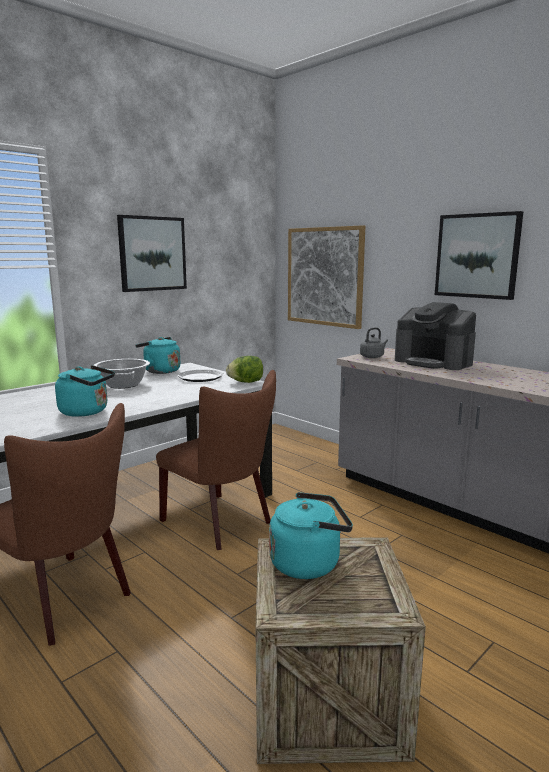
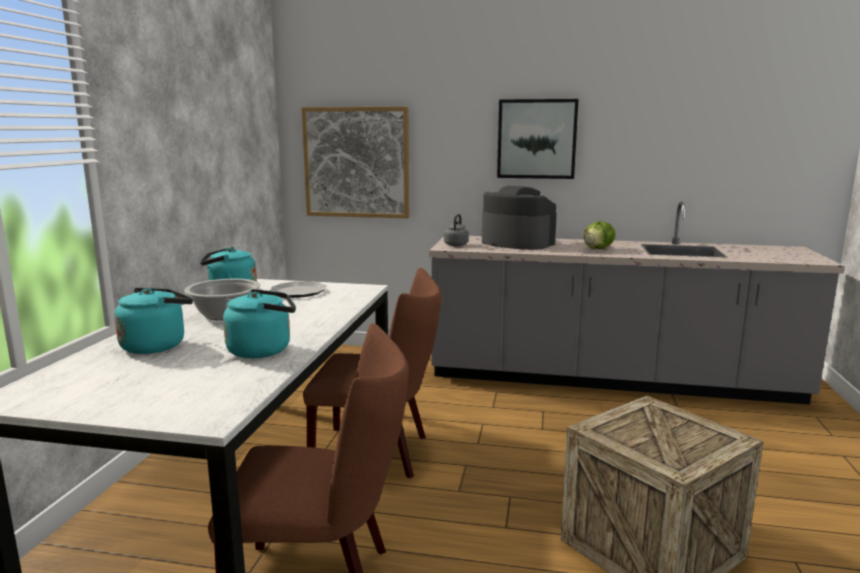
camera: 35 degrees left, 0 degrees up
(152, 254) = (183, 139): picture -> none
(246, 382) = (360, 288): lettuce -> lettuce (597, 249)
(309, 563) = (634, 430): turquoise kettle -> turquoise kettle (157, 345)
(433, 362) = (516, 243): coffee machine -> coffee machine turned 150 degrees counterclockwise

